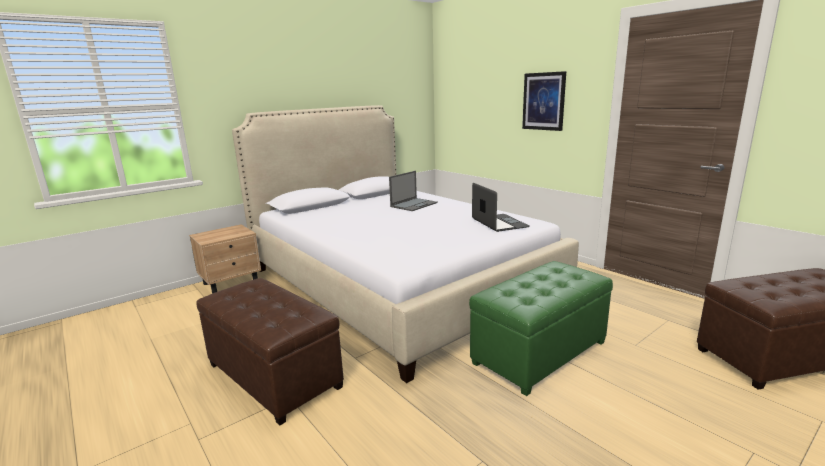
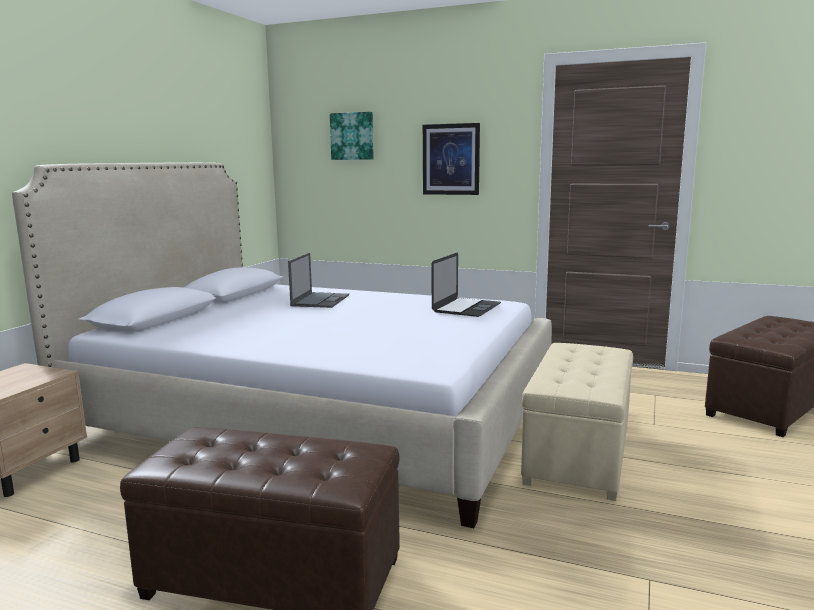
camera: 30 degrees left, 5 degrees down
(480, 83) = (352, 136): none -> picture
(499, 223) = (466, 307): laptop -> laptop turned 75 degrees clockwise
(539, 352) = (577, 454): green ottoman -> beige ottoman

